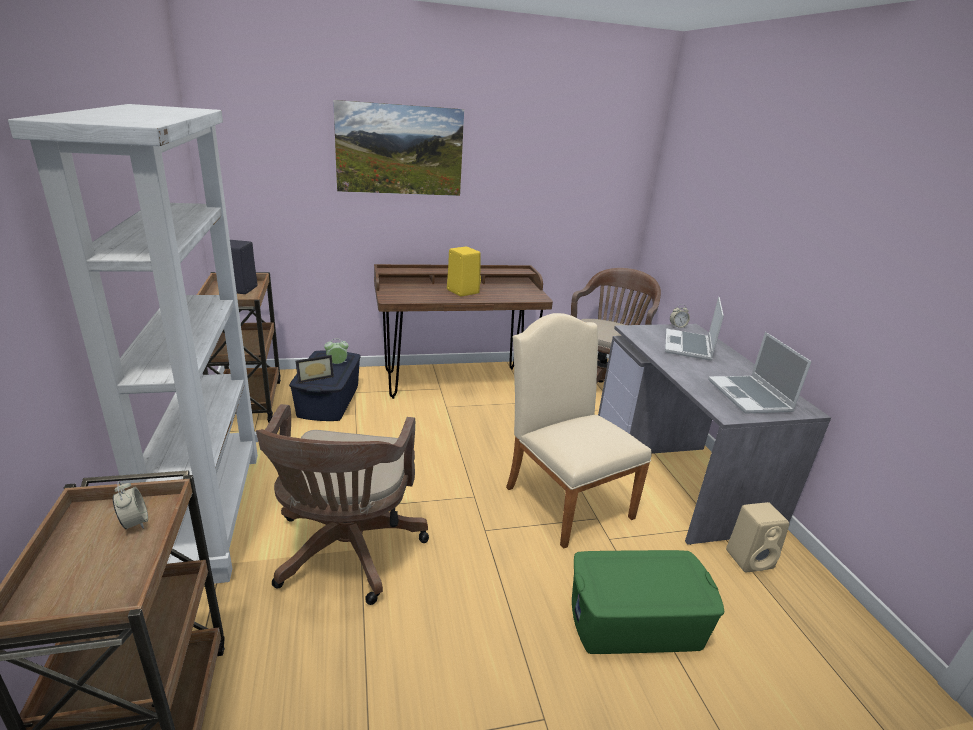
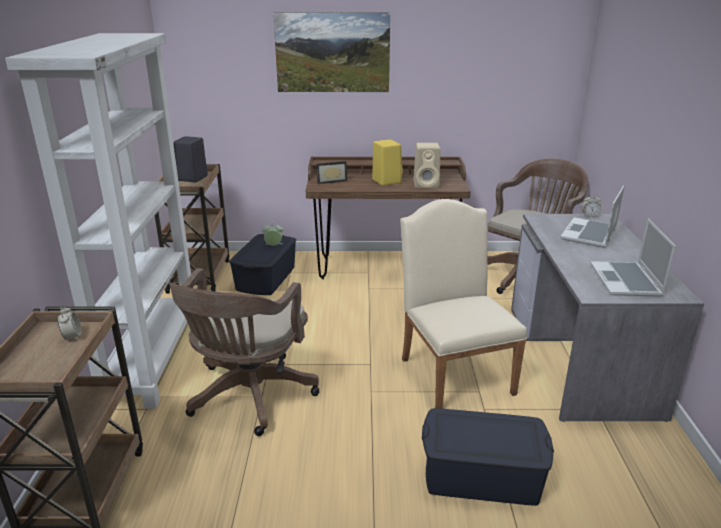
camera: 15 degrees right, 0 degrees up
(314, 377) = (251, 256): picture frame -> picture frame (331, 181)
(635, 623) = (482, 477): green storage box -> blue storage box
(750, 558) = (621, 439): beige speaker -> beige speaker (427, 184)

